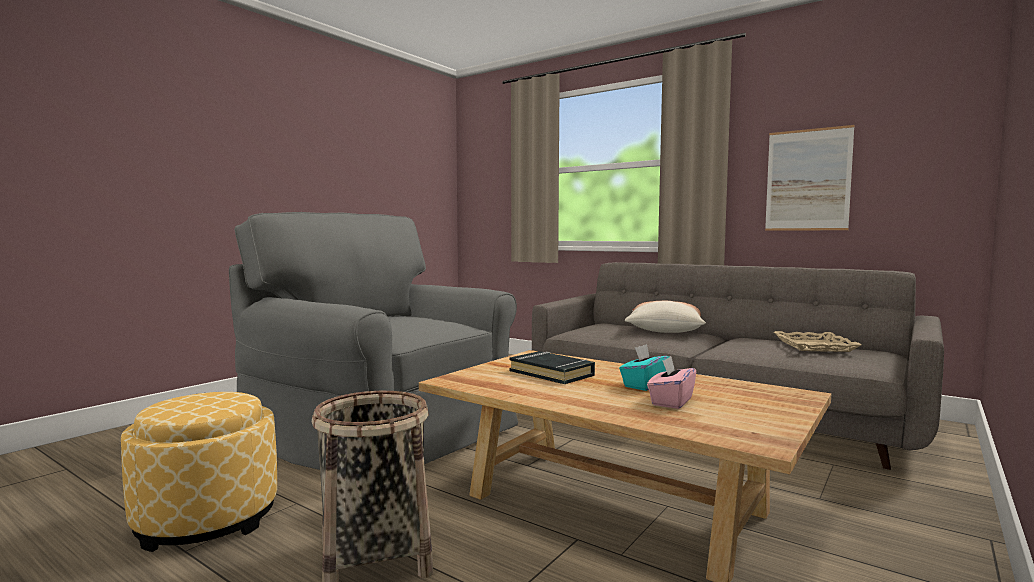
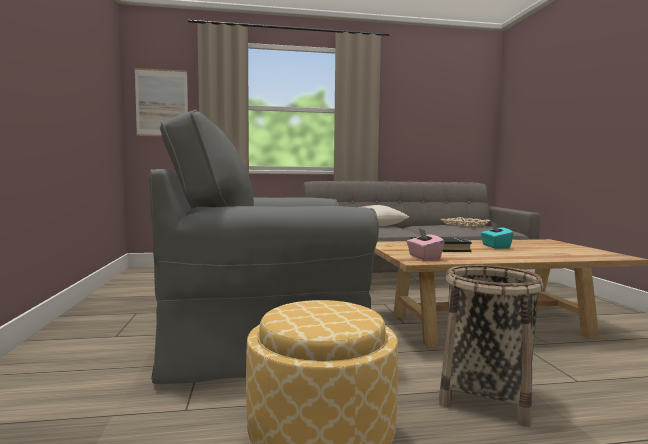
camera: 45 degrees left, 0 degrees up
(671, 401) = (535, 250): pink tissue box -> pink tissue box (424, 257)
(807, 180) = (418, 131): picture -> picture (162, 103)

